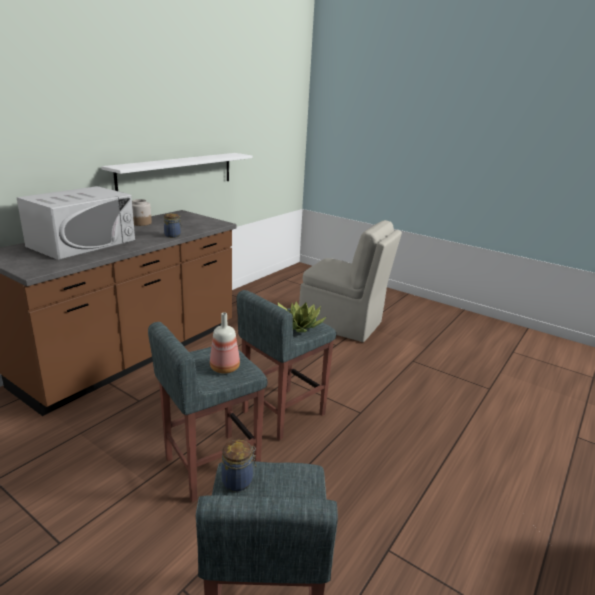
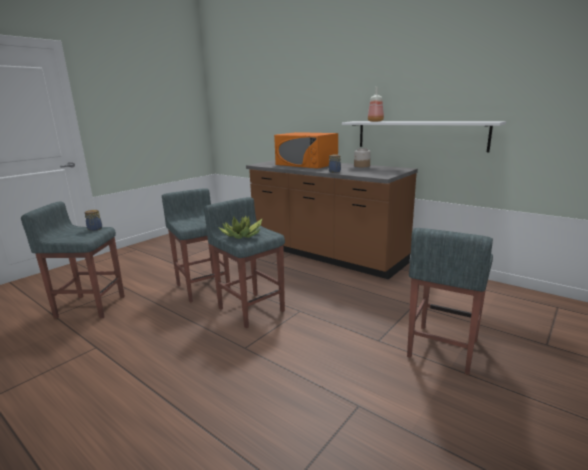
camera: 95 degrees right, 5 degrees down
(82, 243) = (306, 164): white microwave -> orange microwave
(225, 367) = (192, 222): bottle -> bottle (376, 121)
(342, 324) = (442, 349): beige chair -> grey stool

